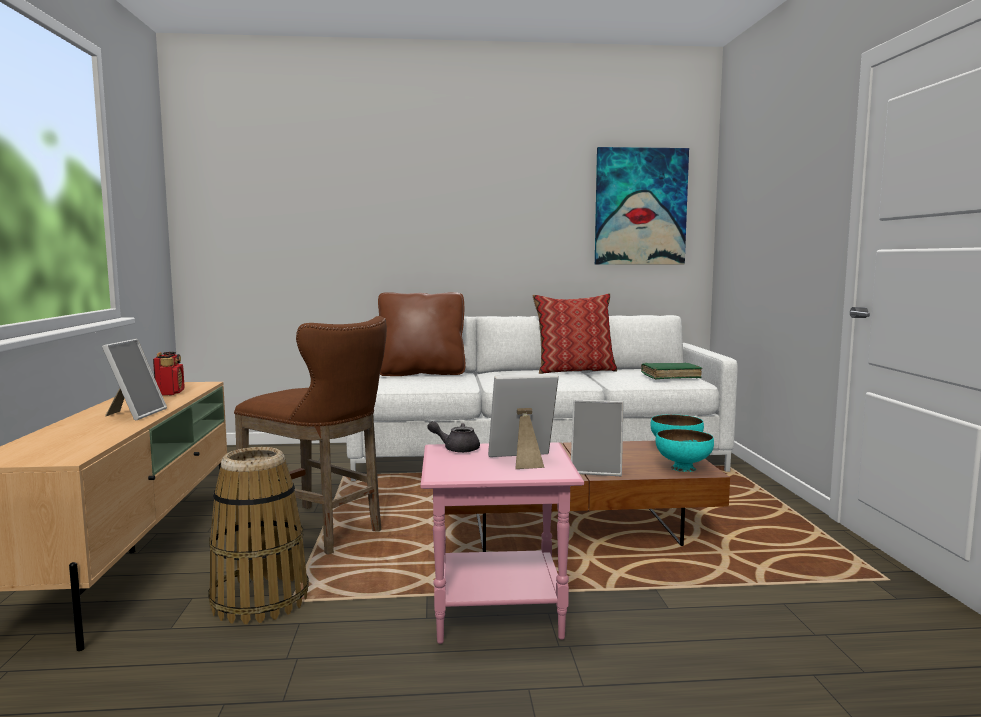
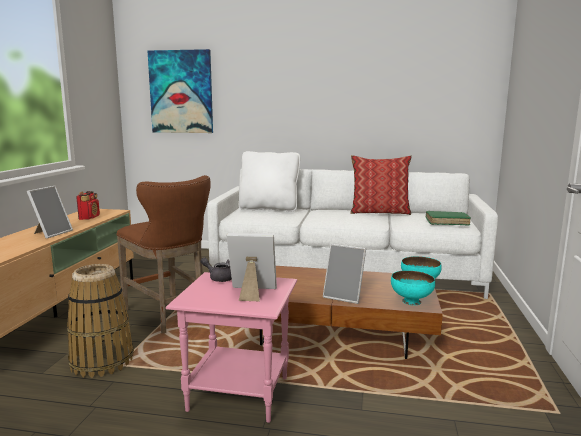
camera: 15 degrees right, 5 degrees up
(422, 373) = (269, 208): brown pillow -> white pillow
(640, 207) = (444, 88): picture -> picture (181, 92)

